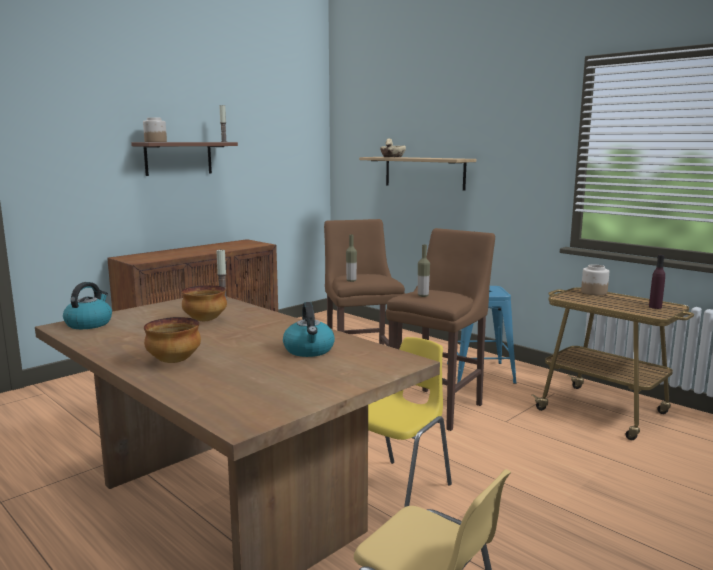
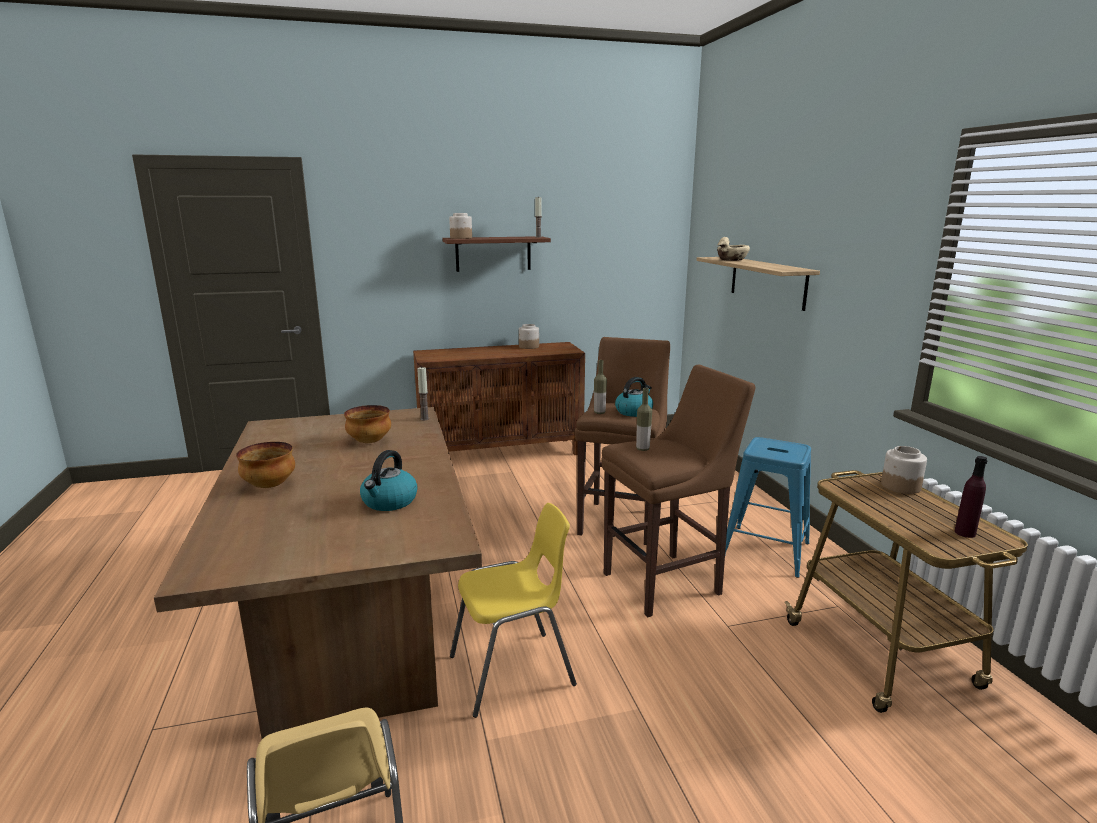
camera: 30 degrees right, 5 degrees up
(89, 324) = (284, 426): kettle -> kettle (634, 411)
(218, 245) = (528, 347): none -> jar

